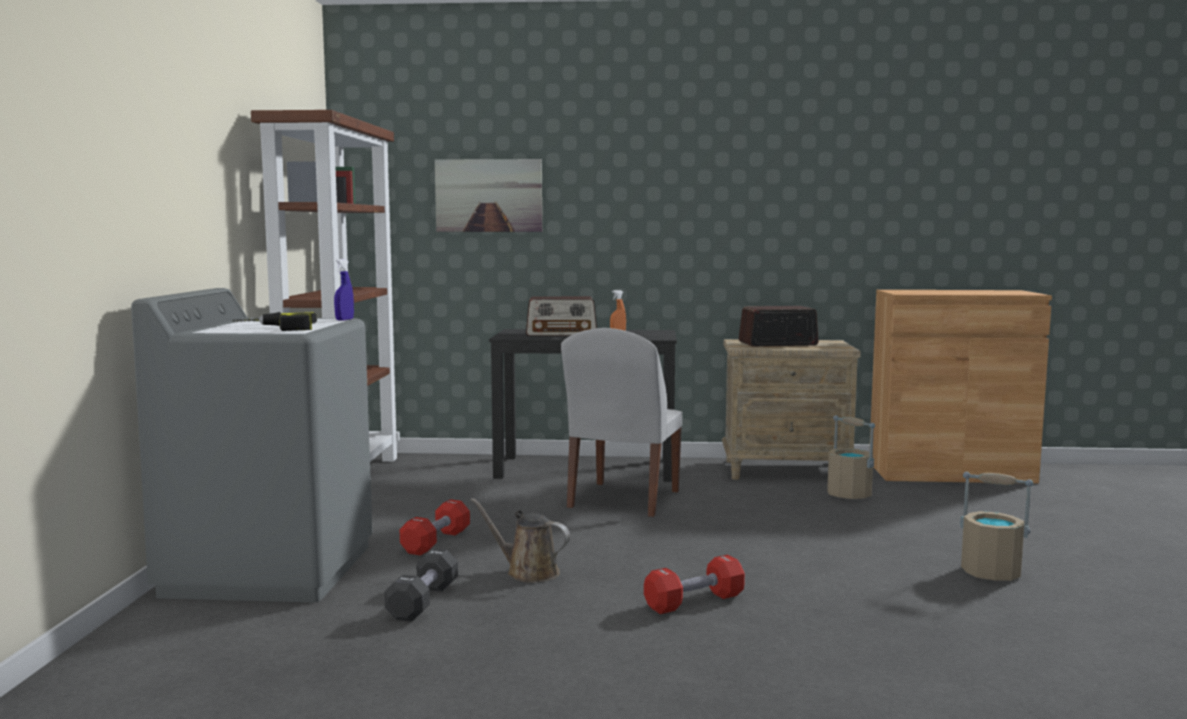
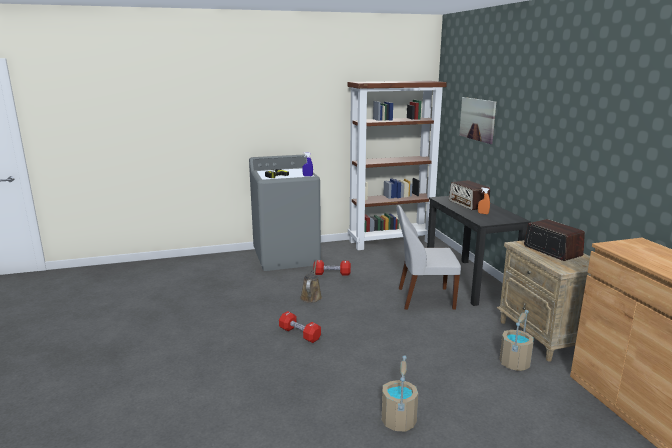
camera: 70 degrees right, 10 degrees up
(423, 602) = (272, 285): black dumbbell -> none

